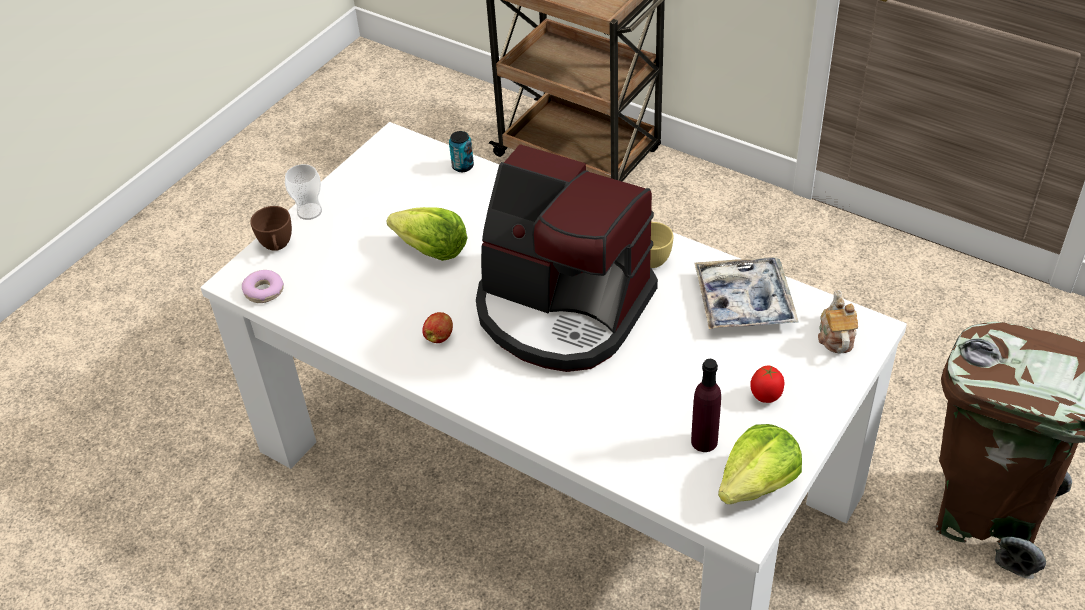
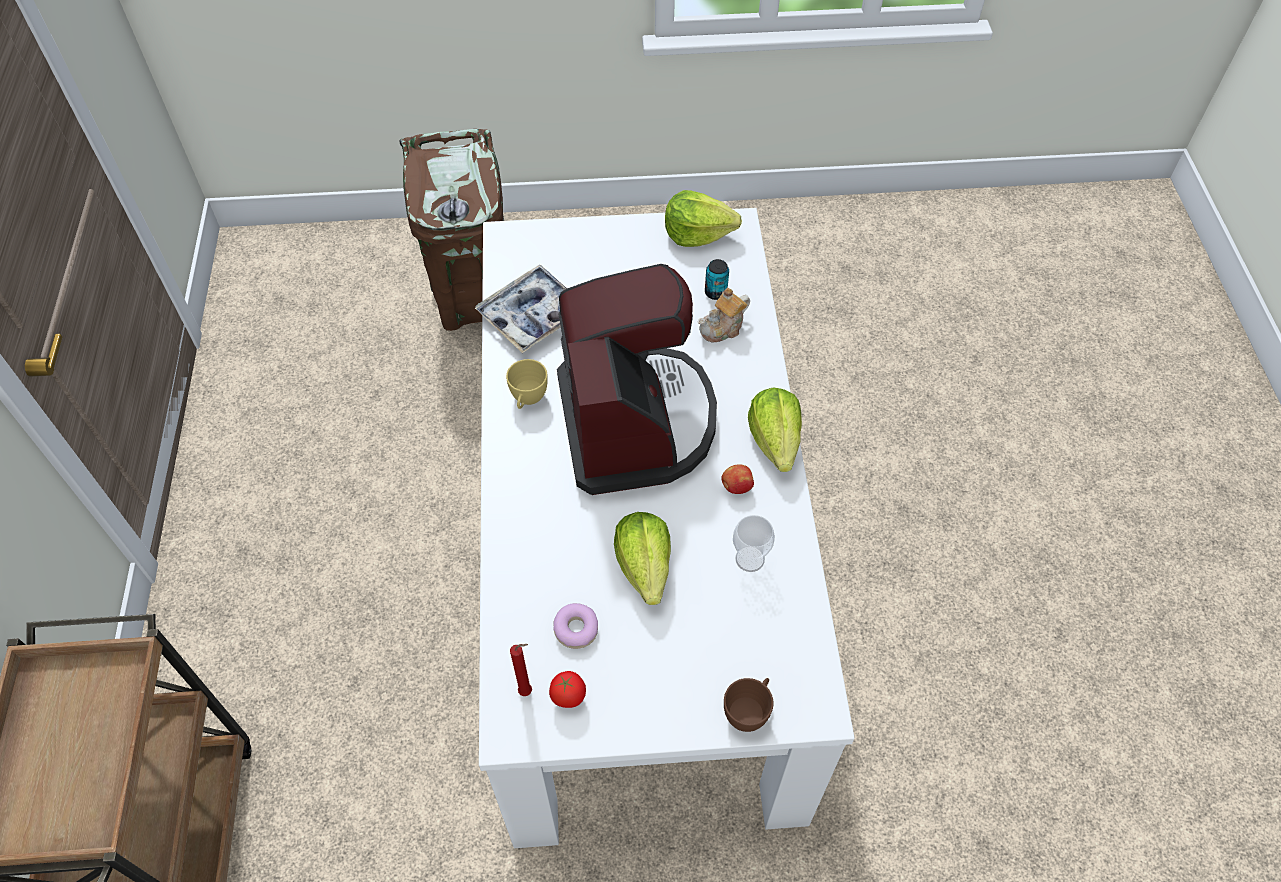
camera: 130 degrees left, 10 degrees up
(264, 291) = (809, 670): donut -> donut (576, 629)
(309, 211) = (679, 724): cup -> cup (750, 559)
(409, 157) = (527, 692): none -> red candle
(454, 387) = (775, 441): none -> lettuce
(462, 166) = (507, 627): can -> can (715, 292)
(704, 441) = (688, 273): purple bottle -> none
(766, 397) = (620, 261): tomato -> tomato (568, 697)
(835, 337) = (529, 251): teapot -> teapot (723, 328)

